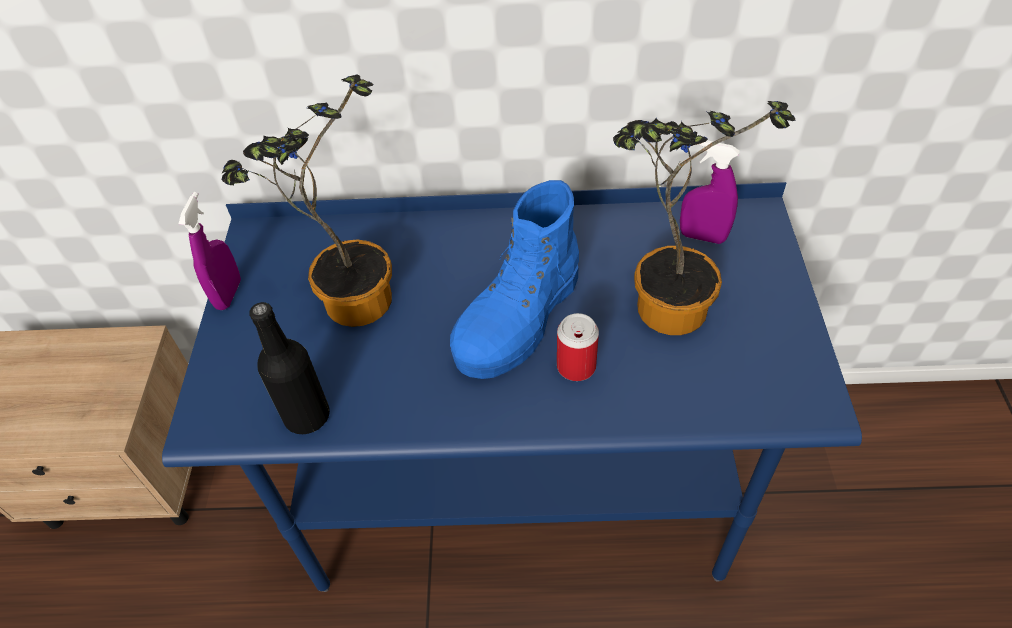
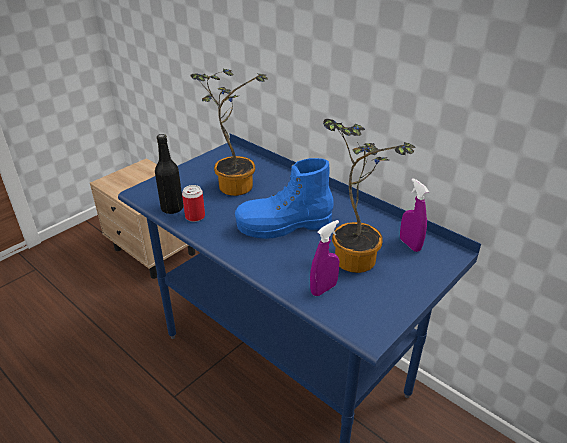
camera: 40 degrees right, 15 degrees down
(228, 294) = (198, 161): purple spray bottle -> purple spray bottle (323, 289)
(576, 366) = (284, 253): can -> can (195, 216)

